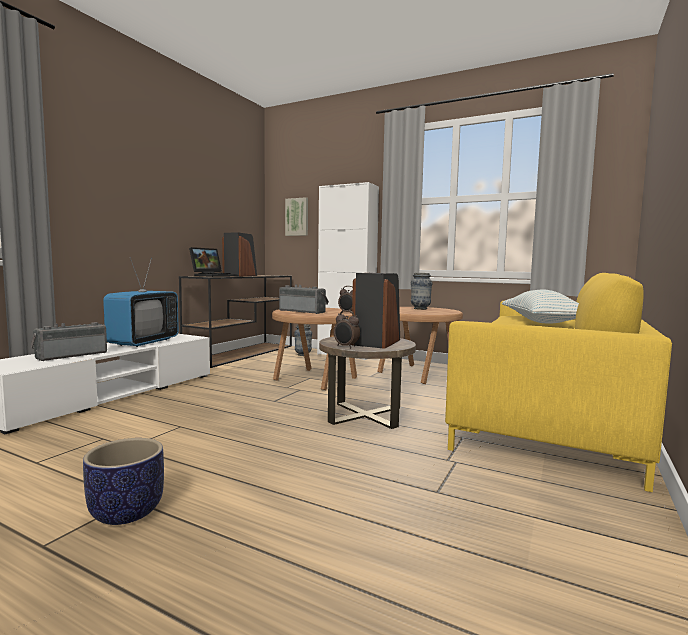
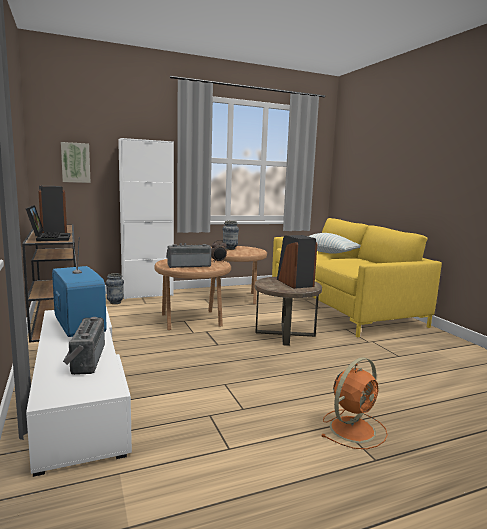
camera: 50 degrees left, 5 degrees up
(127, 511) = (353, 428): planter -> orange fan
(346, 347) = (297, 290): alarm clock -> none

